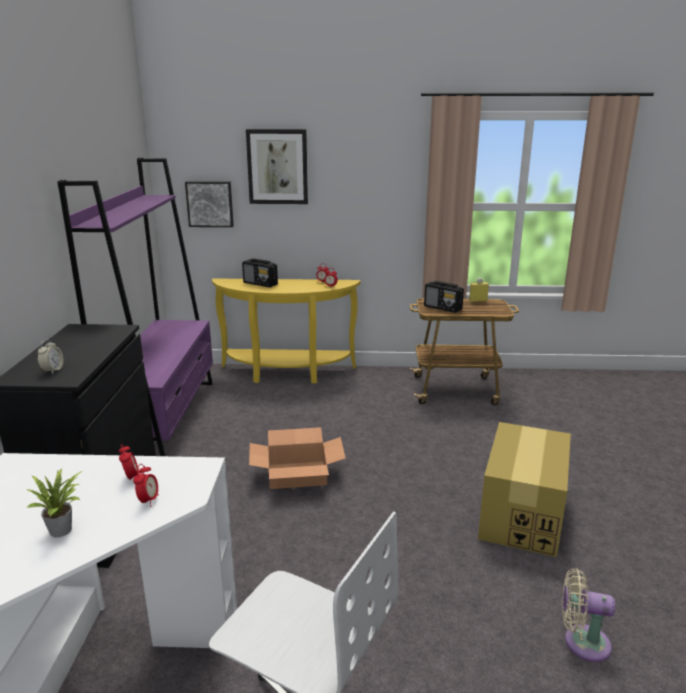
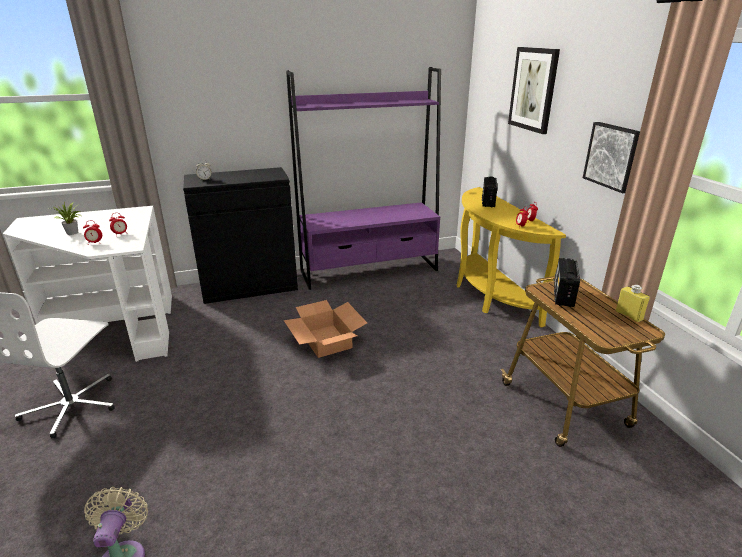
camera: 70 degrees right, 5 degrees up
(210, 204) = (490, 118): picture -> picture (613, 156)
(522, 514) = (318, 494): cardboard box -> none

